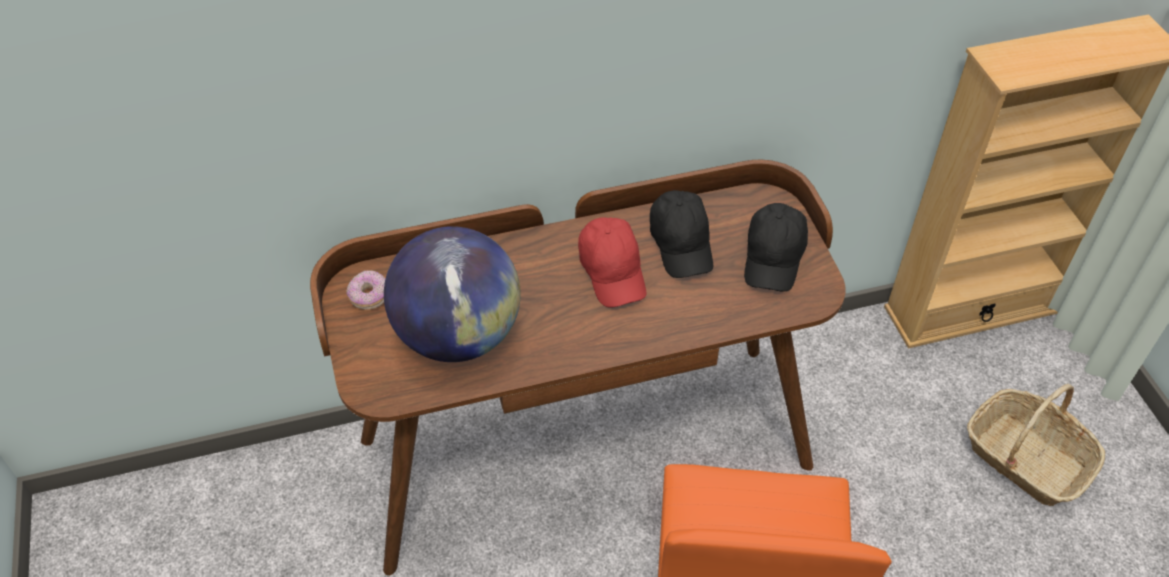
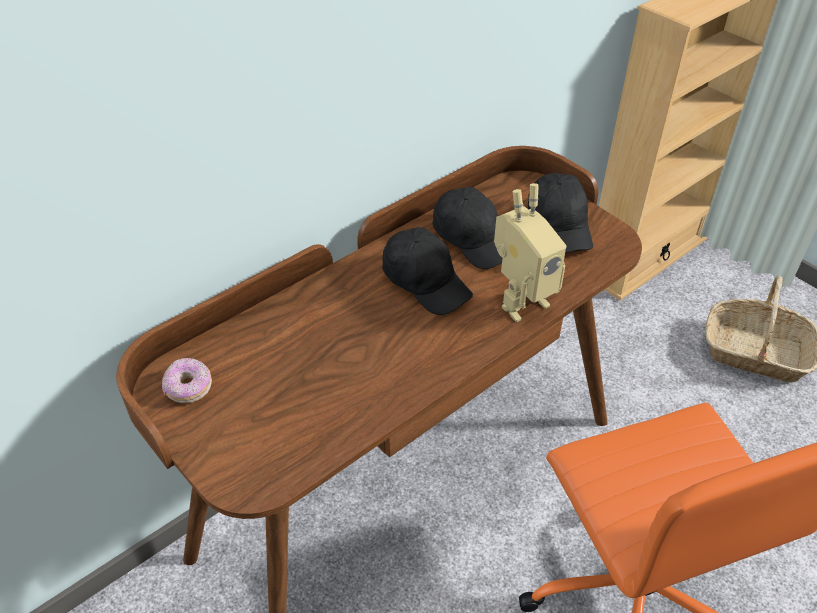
camera: 25 degrees left, 5 degrees down
(458, 335) = (309, 393): globe -> none
(613, 271) = (426, 282): red cap -> black cap
(685, 319) = (520, 301): none -> toy robot

